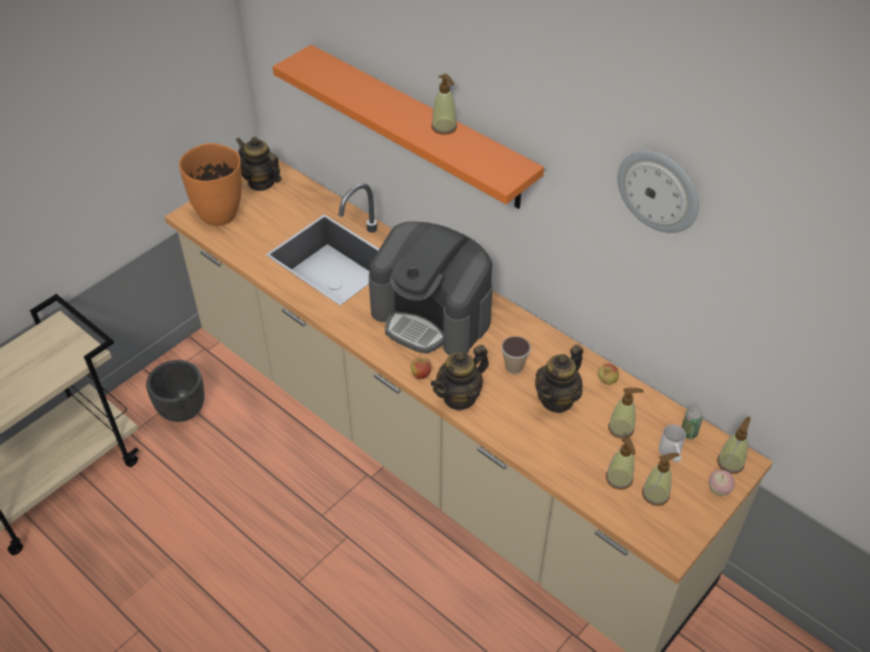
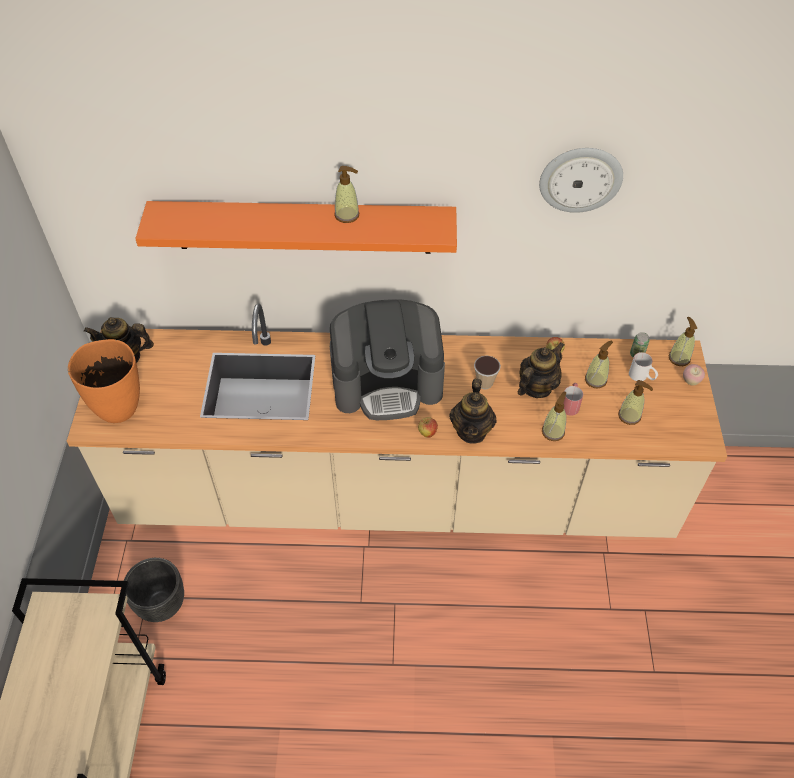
camera: 40 degrees left, 5 degrees up
(557, 399) = (536, 387): teapot -> teapot turned 135 degrees counterclockwise
(573, 432) = (570, 404): none -> red mug
(655, 494) = (660, 410): soap dispenser -> soap dispenser (553, 432)

